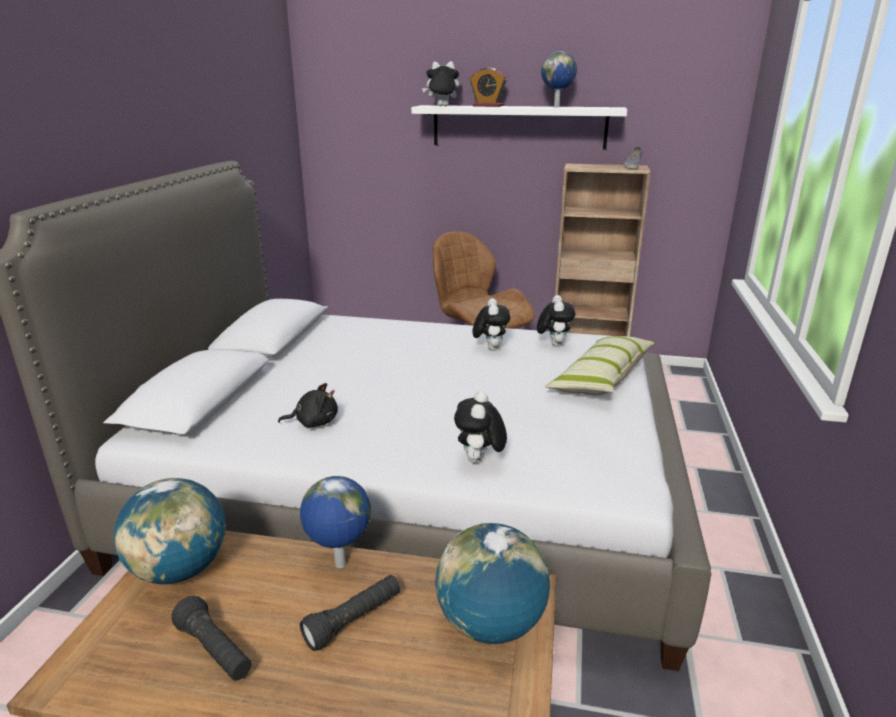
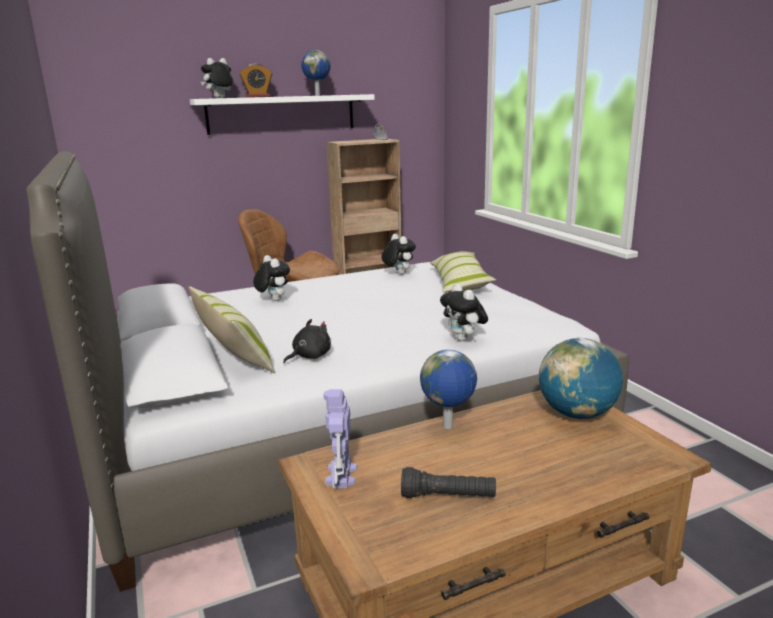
camera: 35 degrees left, 5 degrees down
(180, 570) = (341, 476): globe -> toy robot
(267, 394) = (233, 353): none -> pillow
(354, 620) = (505, 445): black flashlight -> none
(490, 348) = (359, 285): plush toy -> plush toy (273, 300)

